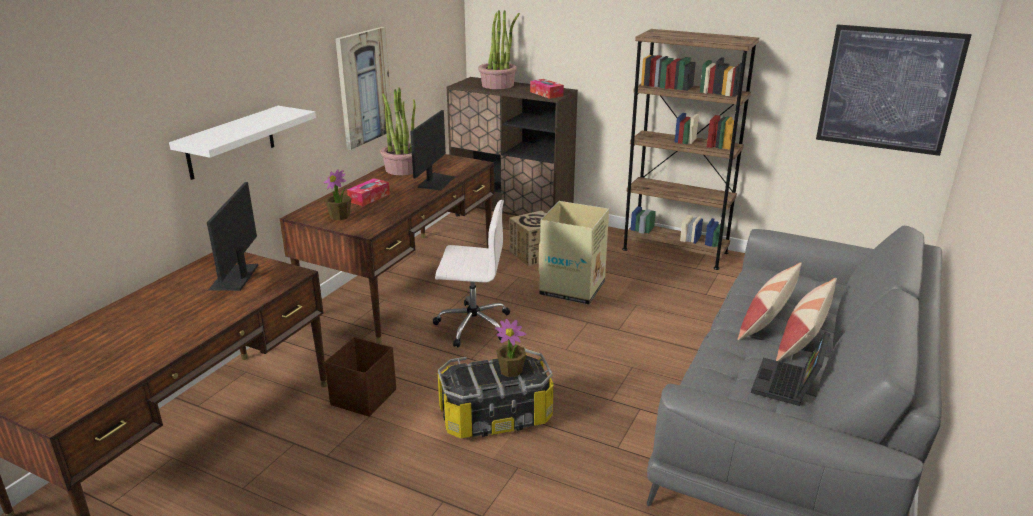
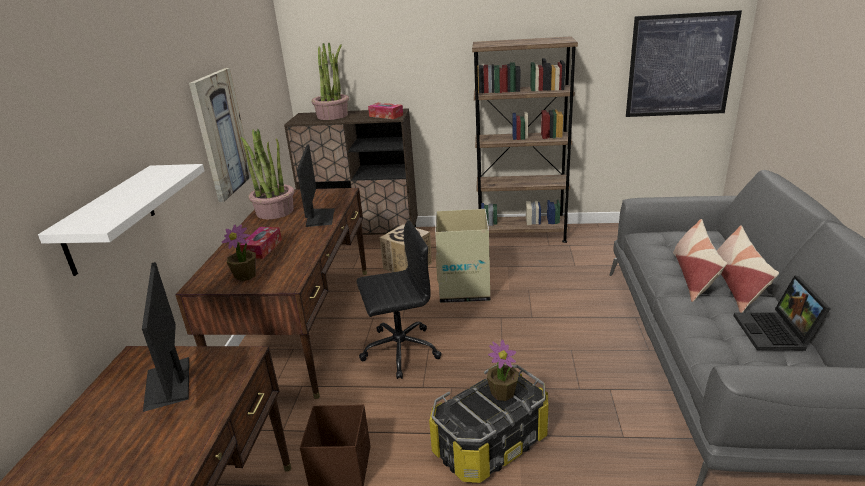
camera: 20 degrees left, 0 degrees up
(472, 325) = (399, 350): white office chair -> black office chair

